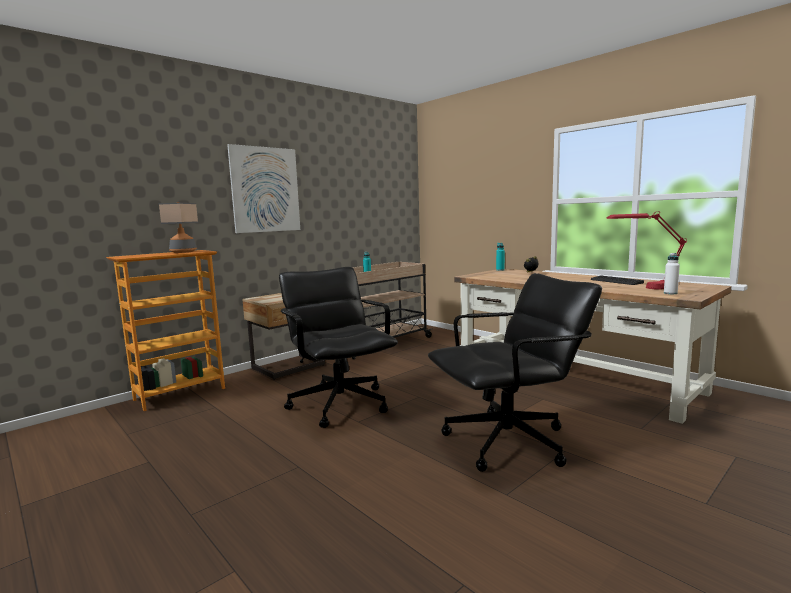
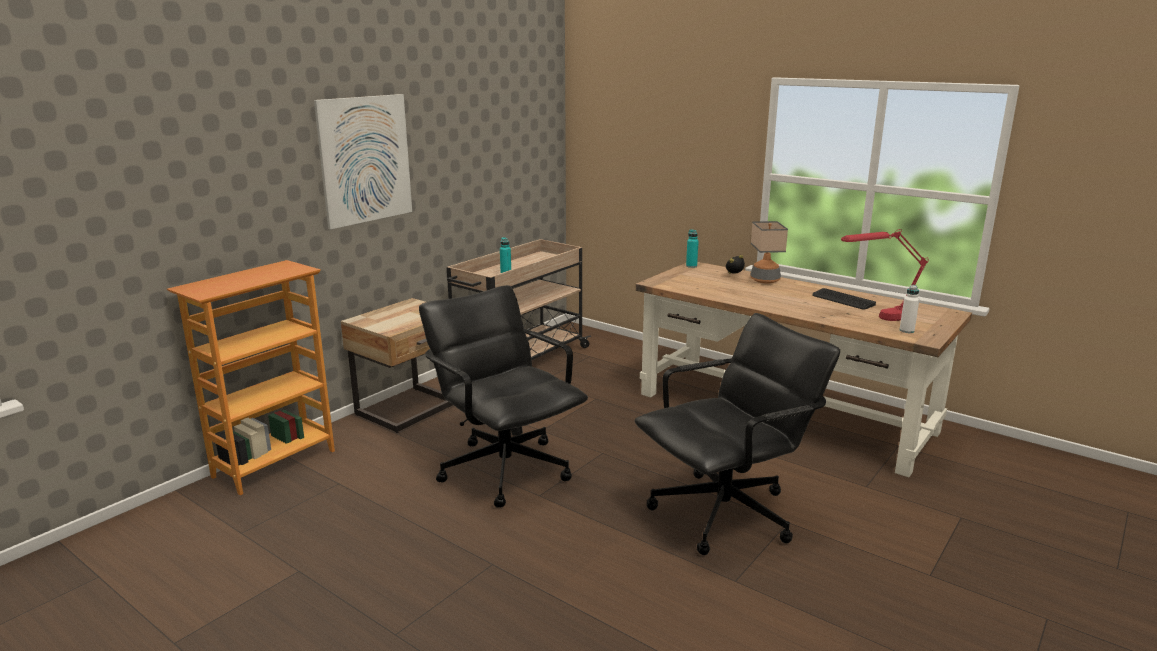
camera: 10 degrees left, 10 degrees up
(183, 252) = (270, 271): table lamp -> table lamp (765, 280)

